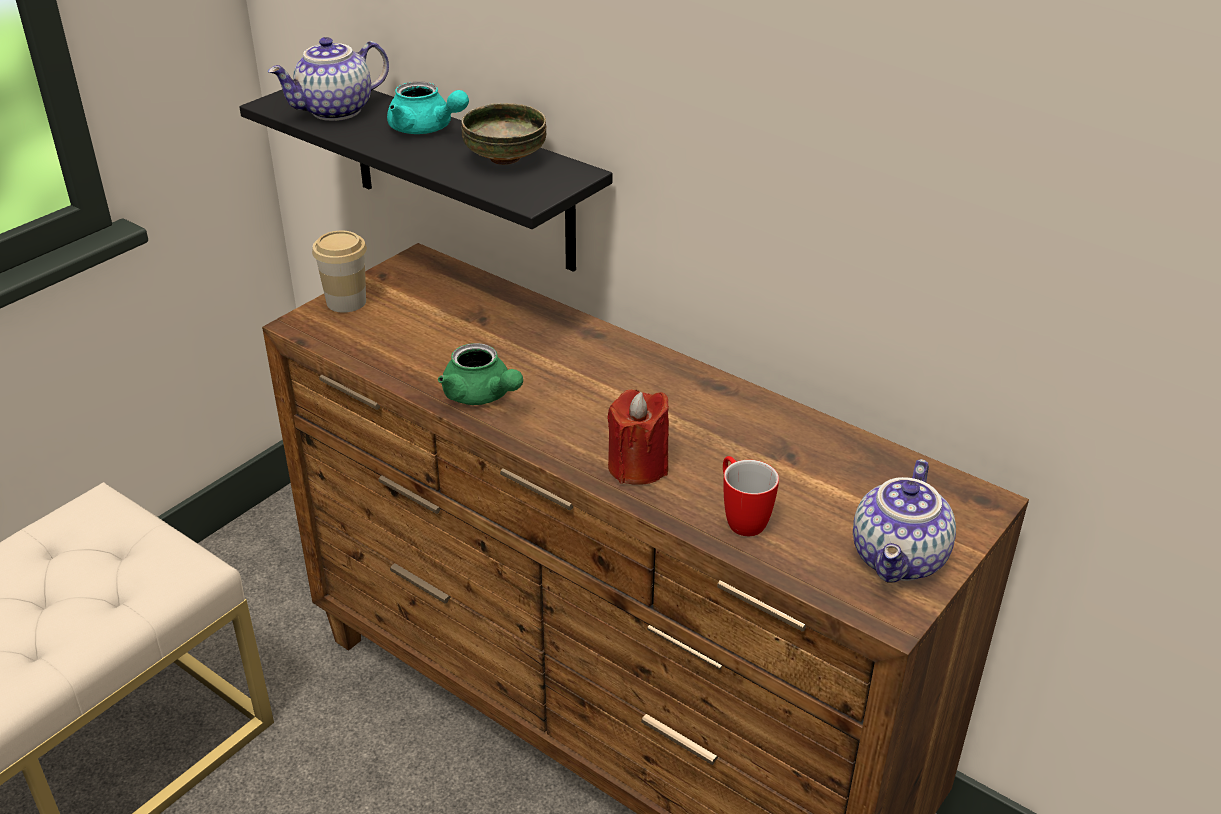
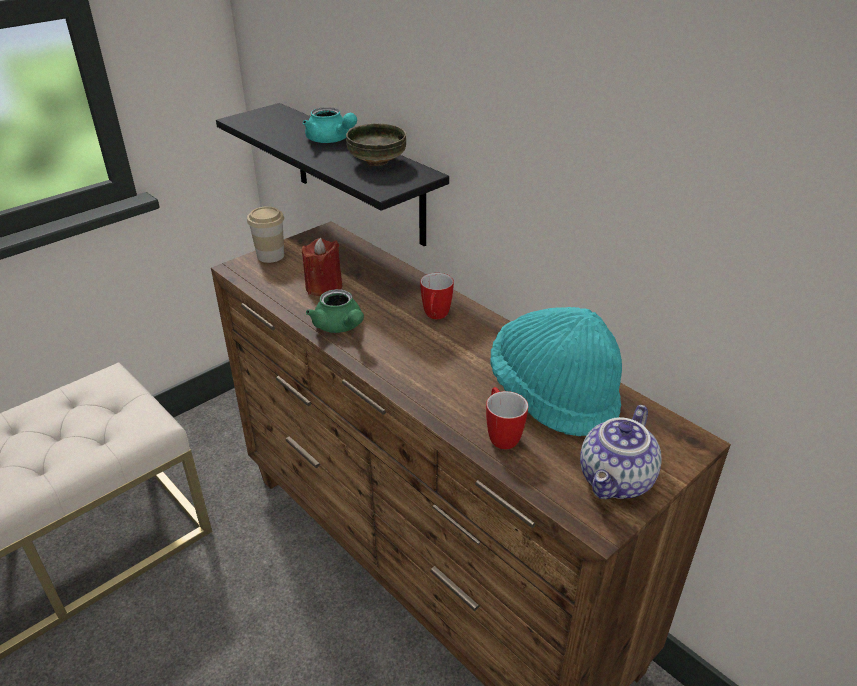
camera: 10 degrees right, 0 degrees up
(335, 111) = (276, 126): teapot -> none
(610, 371) = (435, 317): none -> mug
(638, 467) = (435, 388): red candle -> red candle (324, 287)
(795, 460) = (553, 395): none -> turquoise hat

